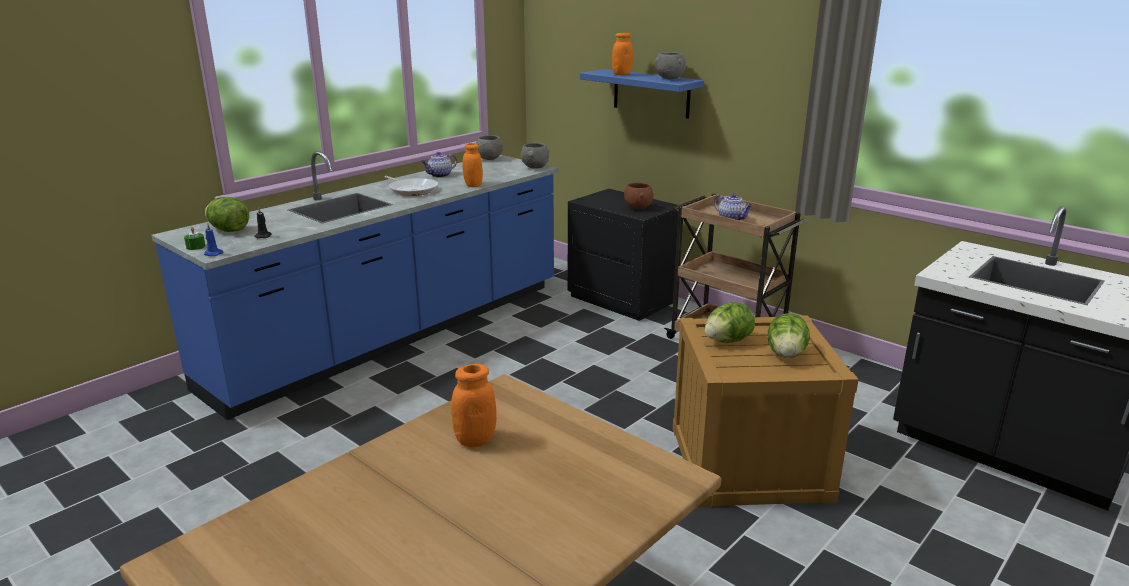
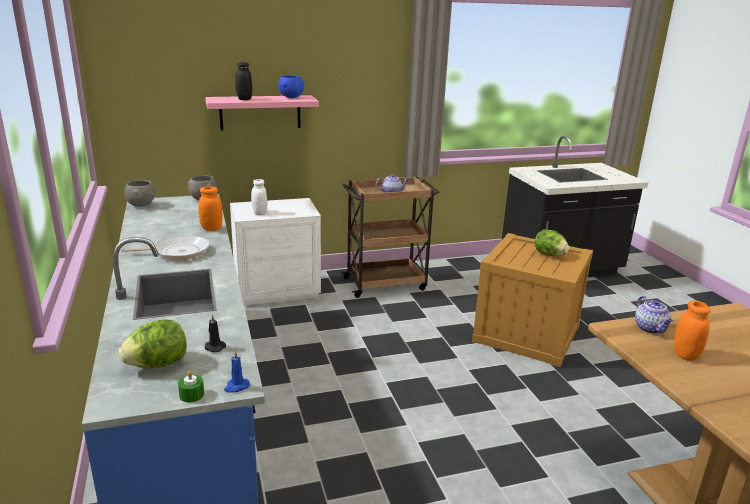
camera: 60 degrees left, 0 degrees up
(439, 175) = (153, 232): teapot -> teapot (651, 329)
(603, 202) = (259, 213): none -> white jar
(621, 74) = (244, 99): orange jar -> black jar
(623, 299) = (277, 289): black nightstand -> white nightstand
(637, 208) = (292, 209): brown bowl -> none
(651, 93) = (260, 112): blue shelf -> pink shelf
(669, 79) = (290, 97): grey bowl -> blue bowl
(727, 341) = (520, 261): lettuce -> none

